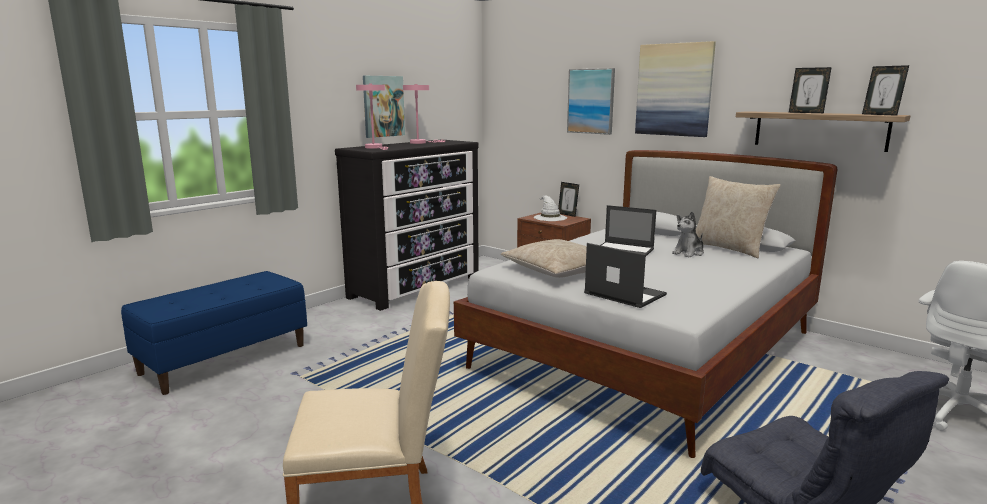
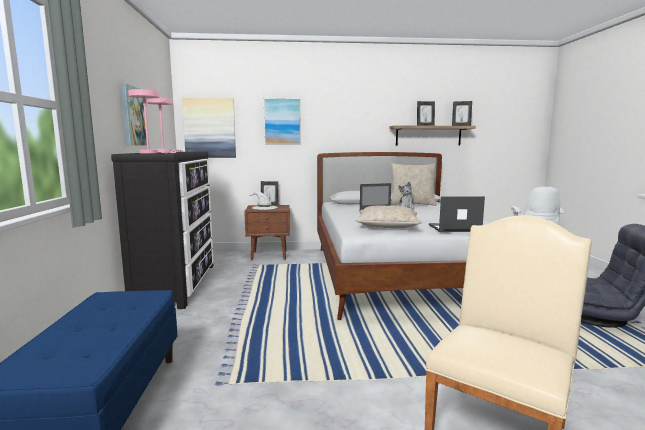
camera: 45 degrees left, 5 degrees down
(674, 90) = (344, 113): picture -> picture (209, 128)

